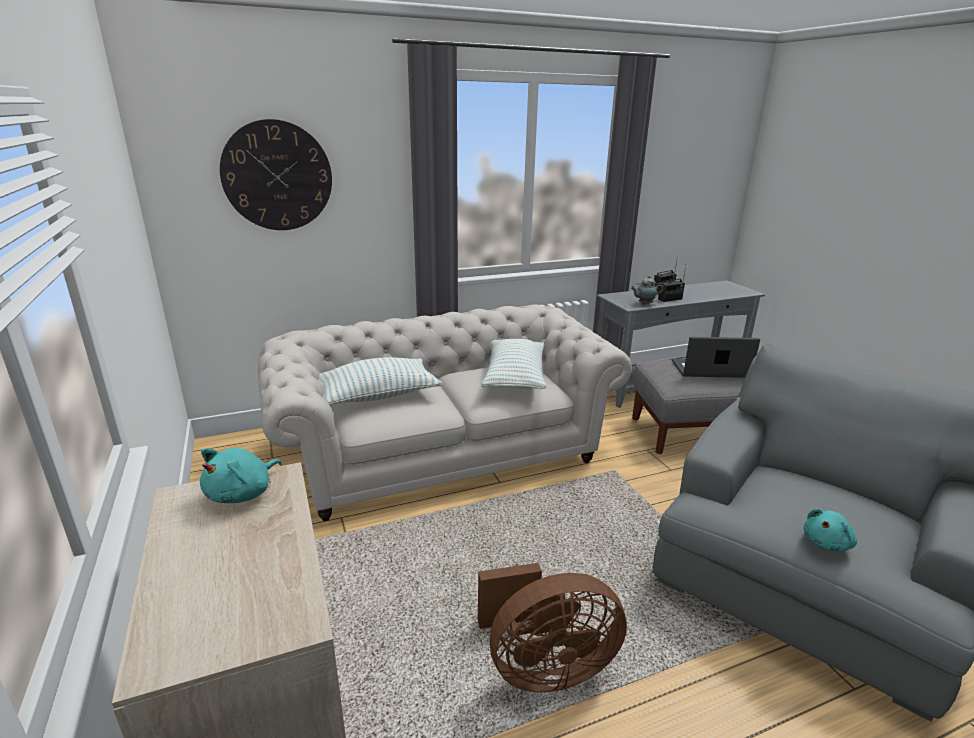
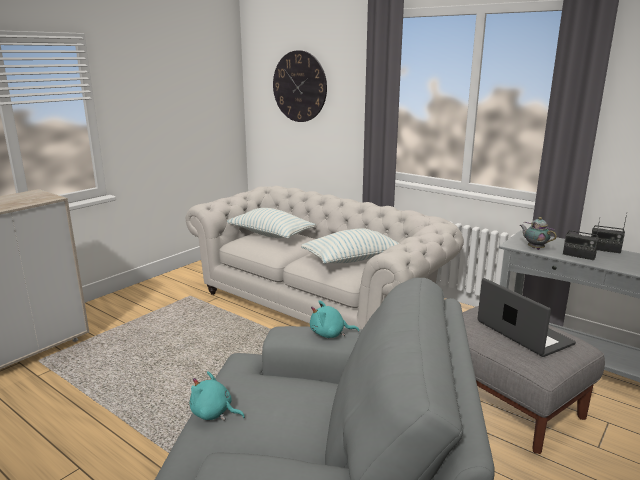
camera: 60 degrees right, 5 degrees down
(243, 493) = (38, 197): turquoise plush toy -> turquoise plush toy (330, 334)
(543, 667) = (133, 393): brown fan -> none

